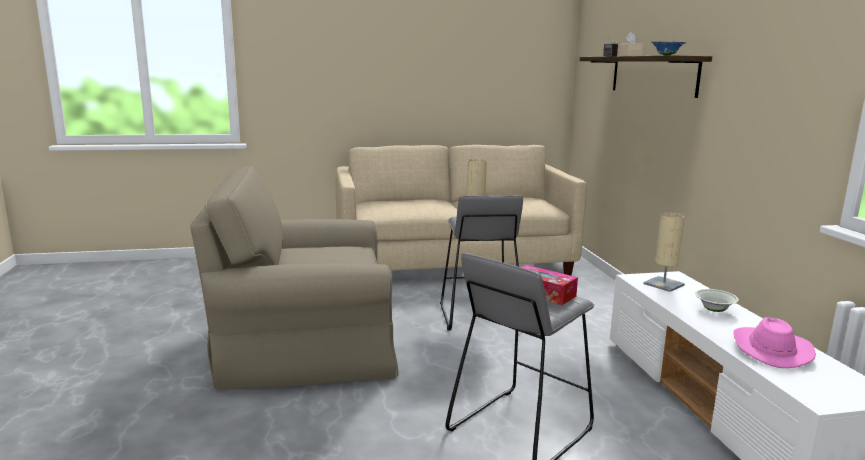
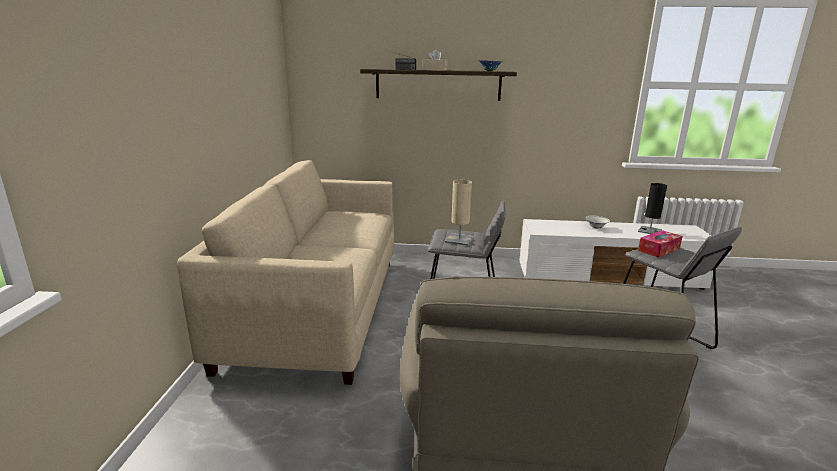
camera: 75 degrees left, 5 degrees up
(664, 284) = (551, 227): beige table lamp -> none
(770, 349) = (649, 231): pink hat -> black table lamp

